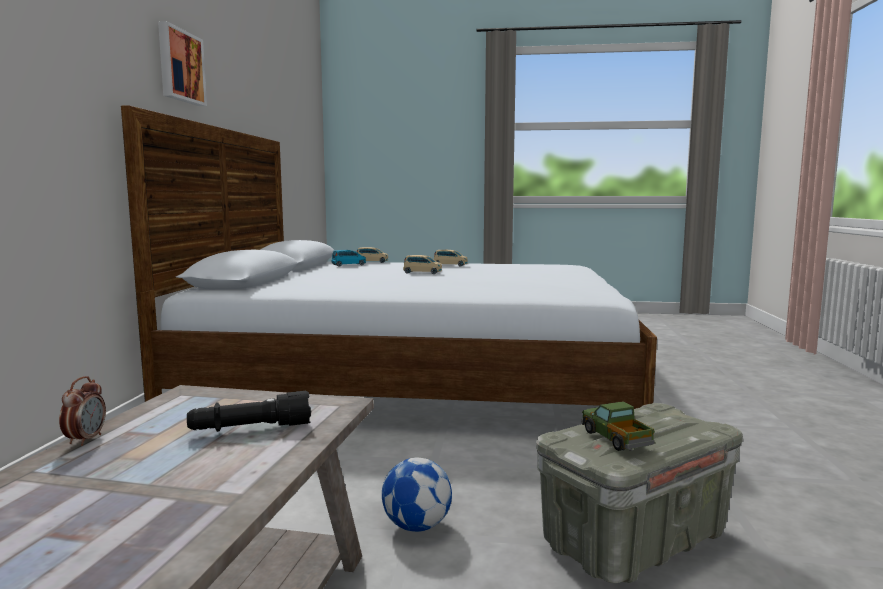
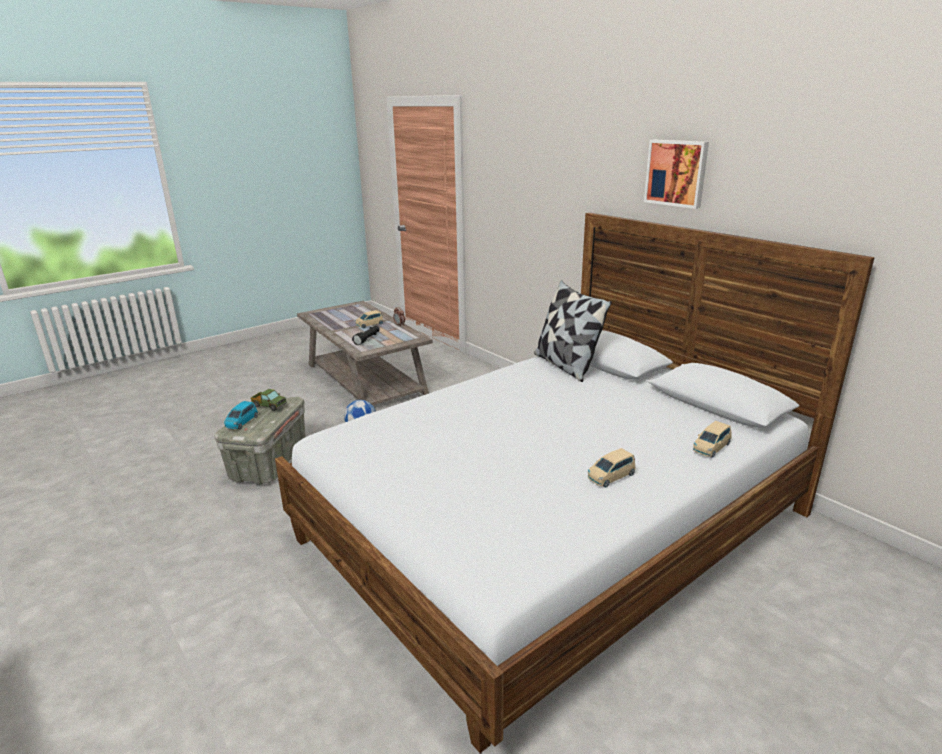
camera: 135 degrees right, 15 degrees up
(280, 285) = (566, 365): none -> pillow
(349, 265) = (688, 425): blue toy car -> blue toy car (242, 422)
(422, 273) = (553, 428): beige toy car -> beige toy car (369, 325)

